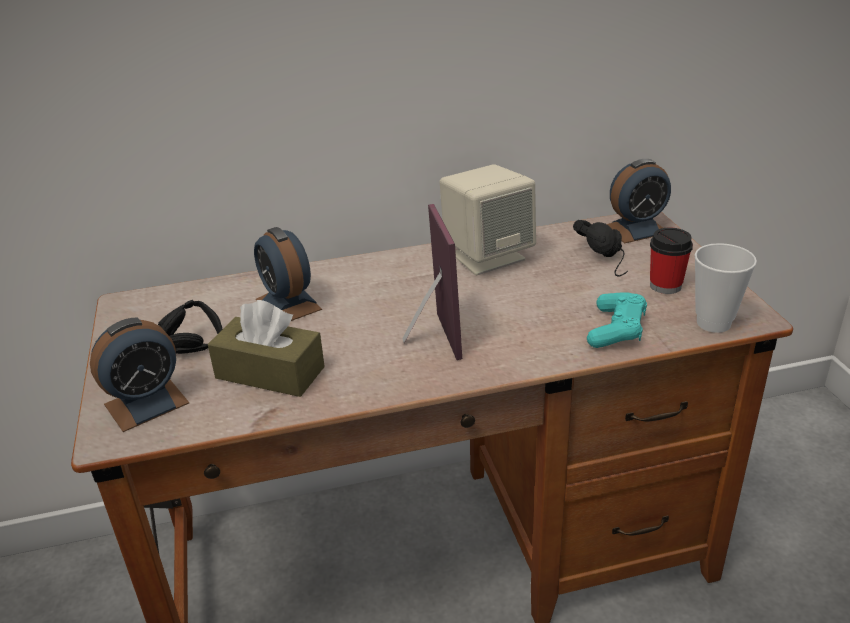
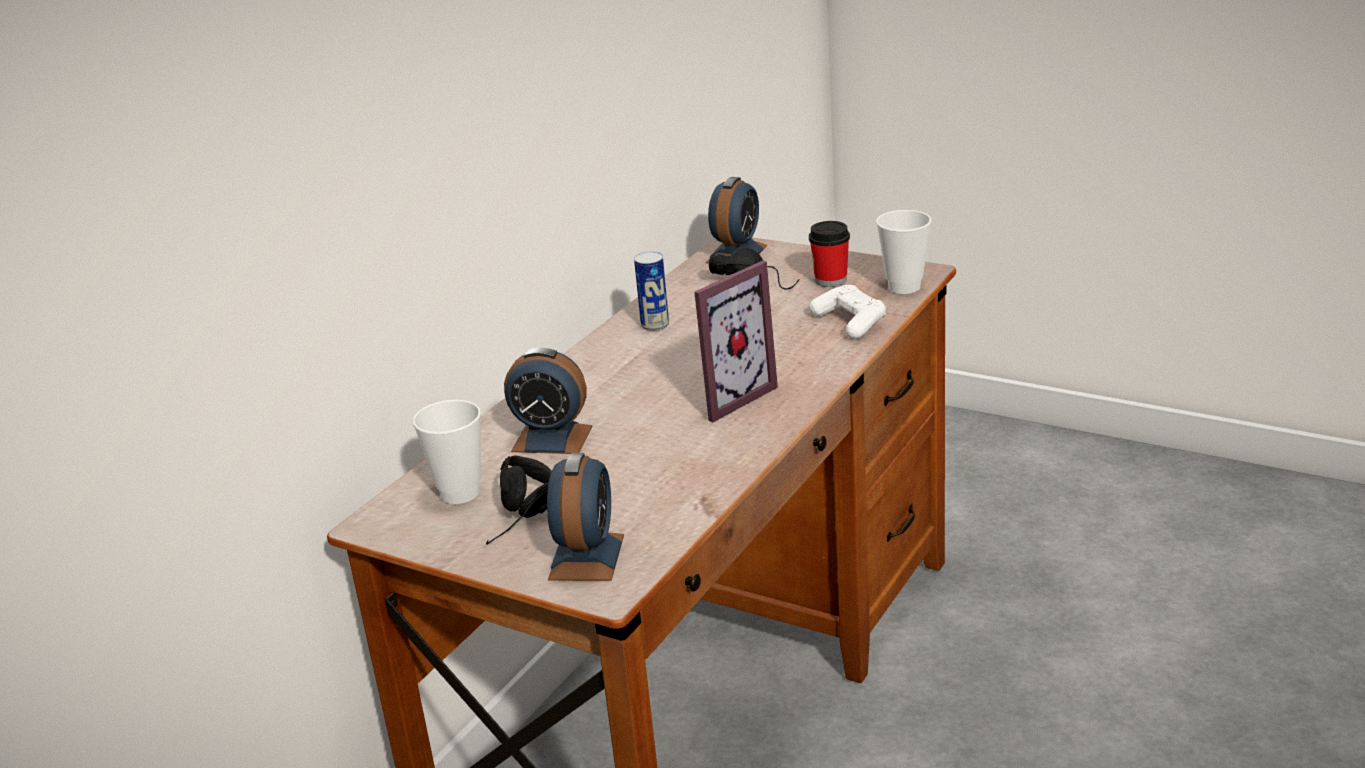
camera: 45 degrees left, 5 degrees down
(186, 311) = (460, 493): none -> cup
(270, 373) = (647, 482): brown tissue box -> none
(427, 339) = (726, 397): picture frame -> picture frame turned 105 degrees clockwise
(487, 256) = (655, 325): beige speaker -> can
(616, 330) = (850, 322): turquoise game controller -> white game controller

